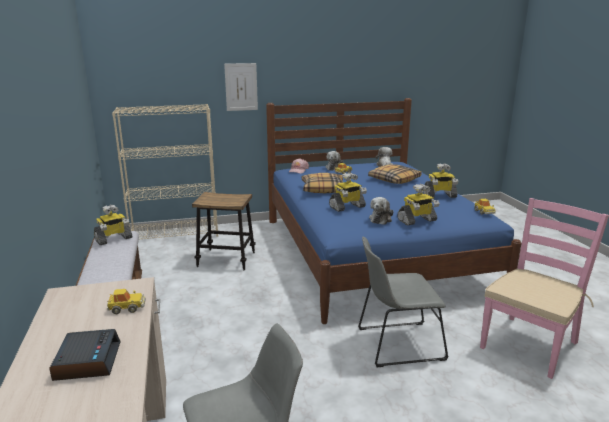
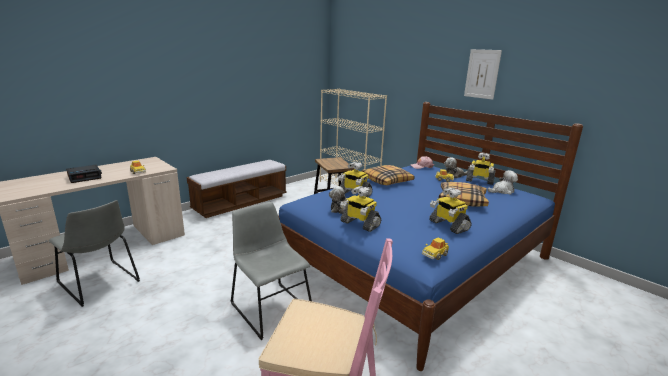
camera: 60 degrees right, 0 degrees up
(113, 239) = (265, 163): toy robot -> toy robot (479, 181)
(241, 87) = (412, 85): picture -> picture (482, 74)

